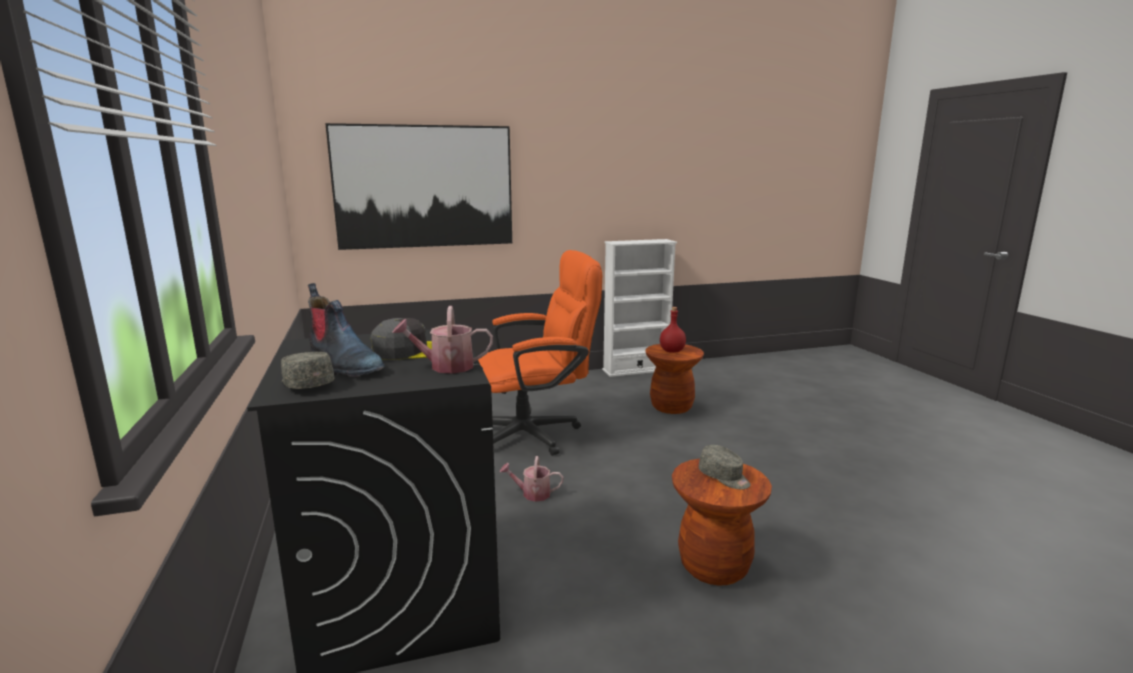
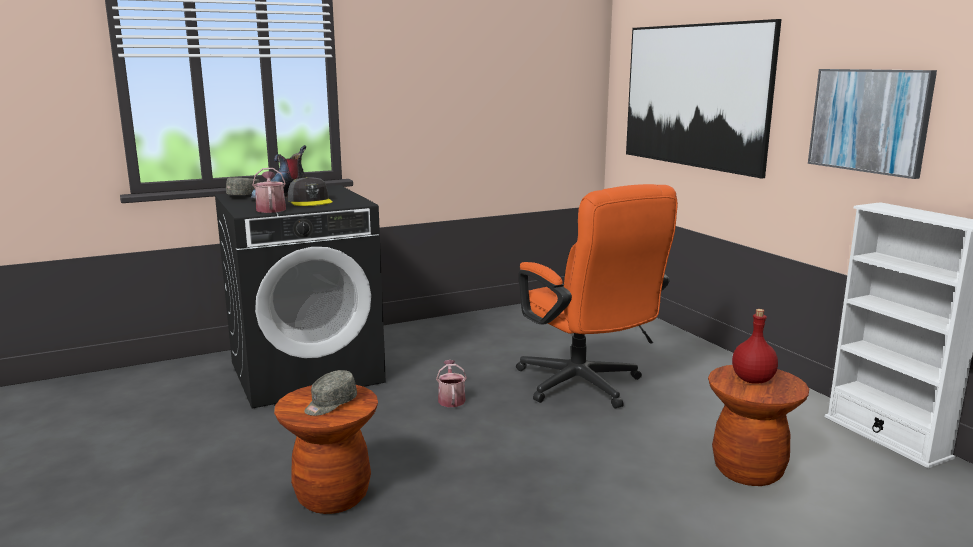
camera: 80 degrees right, 0 degrees up
(586, 194) = (869, 120): none -> picture

